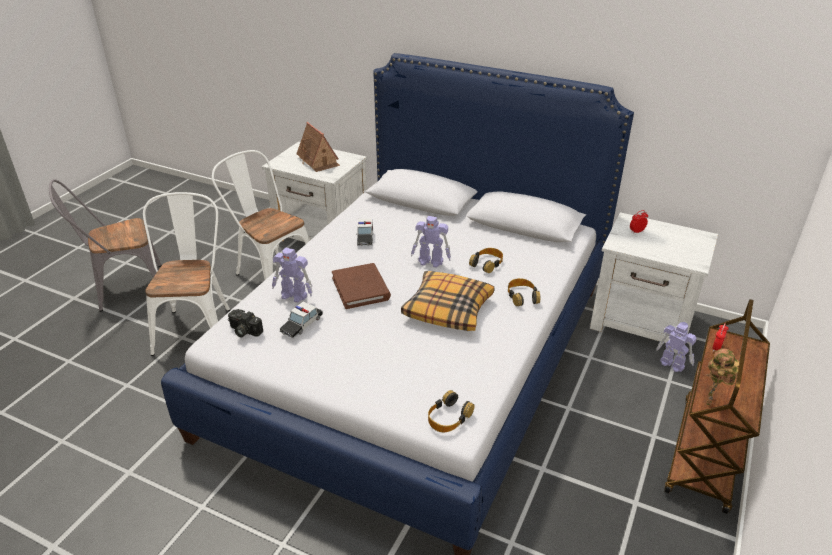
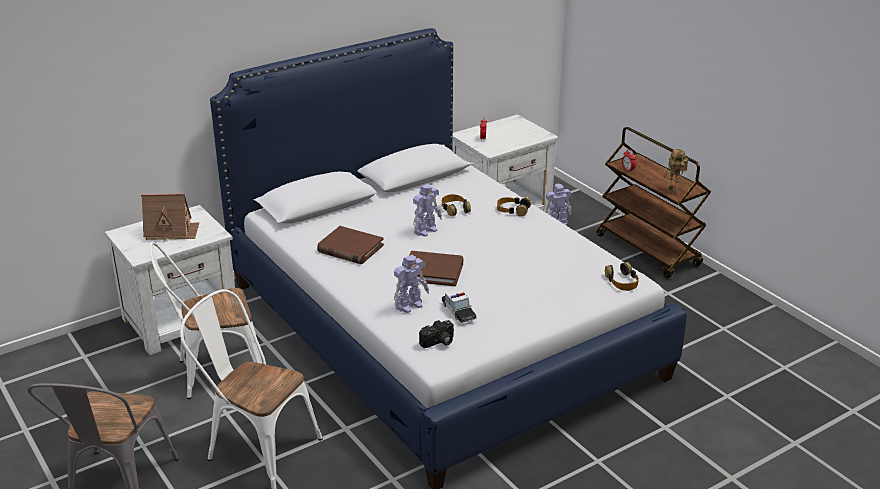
camera: 60 degrees left, 5 degrees down
(365, 237) = (350, 248): toy car -> brown book
(448, 309) = (498, 243): pillow -> none

